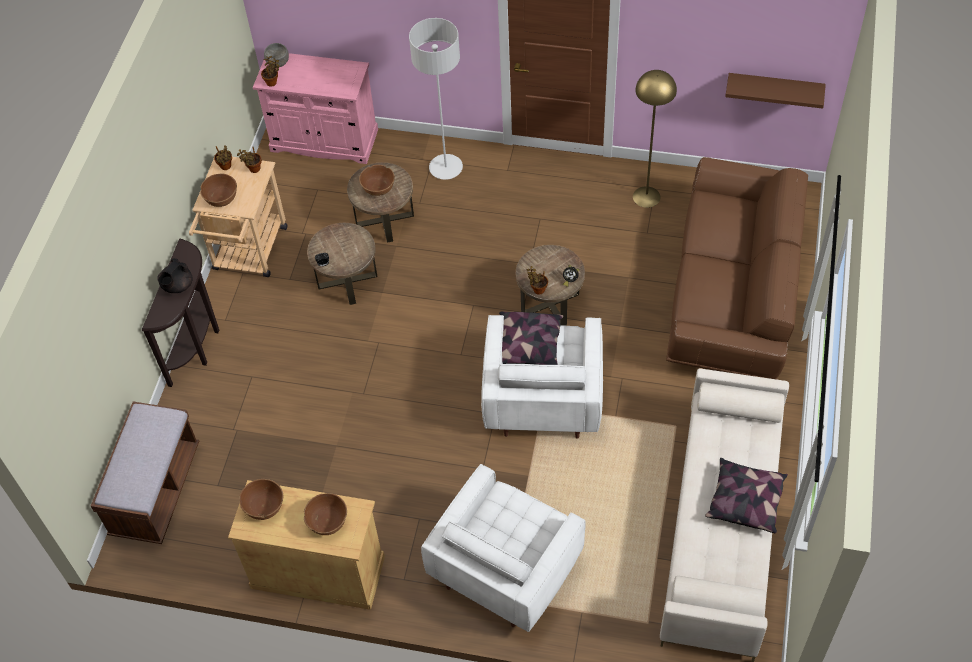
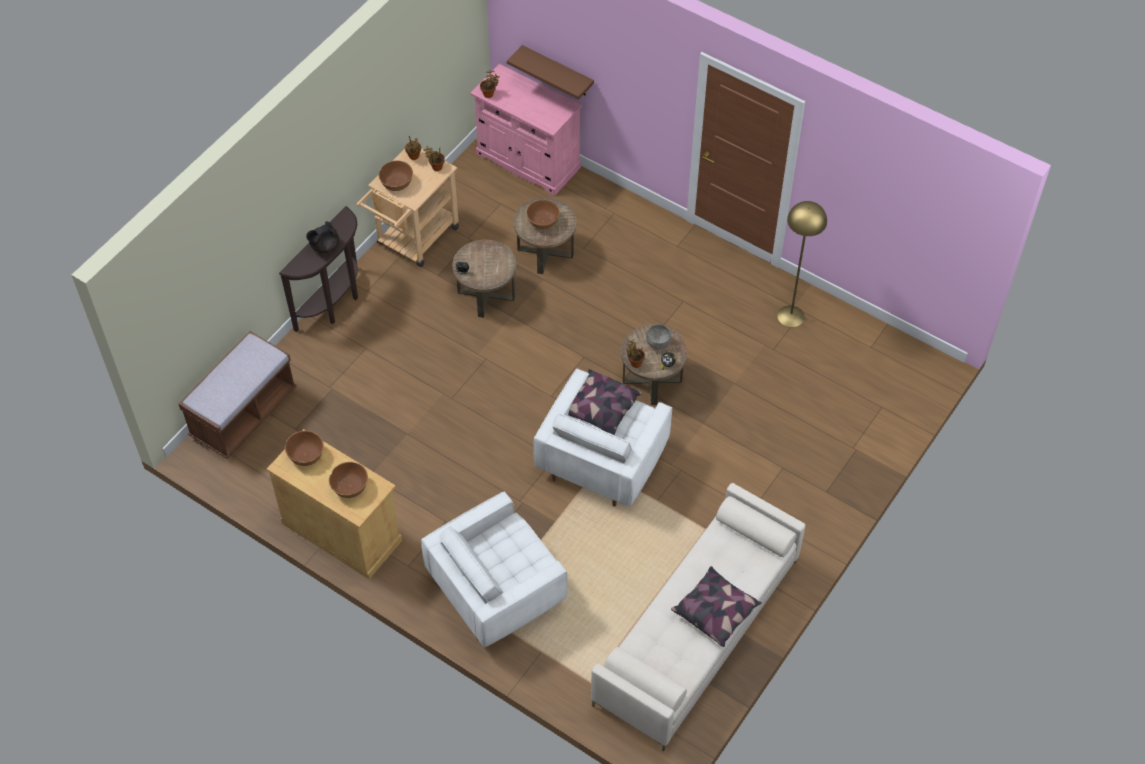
camera: 20 degrees right, 0 degrees up
(277, 63) = (502, 78): grey bowl -> grey bowl (657, 343)
(446, 168) = (623, 224): grey floor lamp -> none
(732, 292) = (822, 432): brown sofa -> none
(775, 88) = (927, 257): brown shelf -> brown shelf (557, 71)

